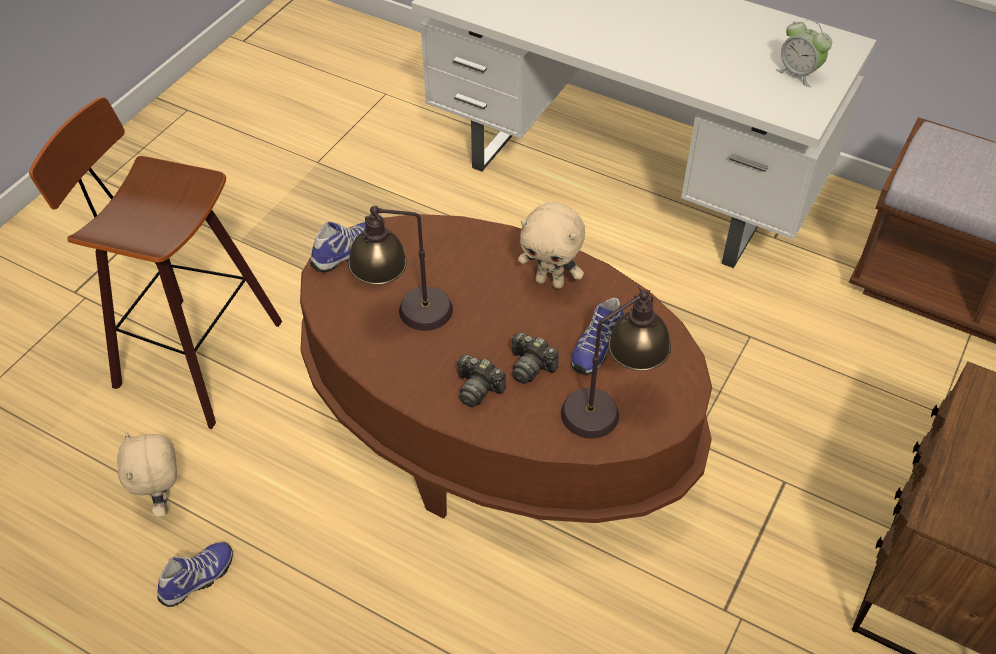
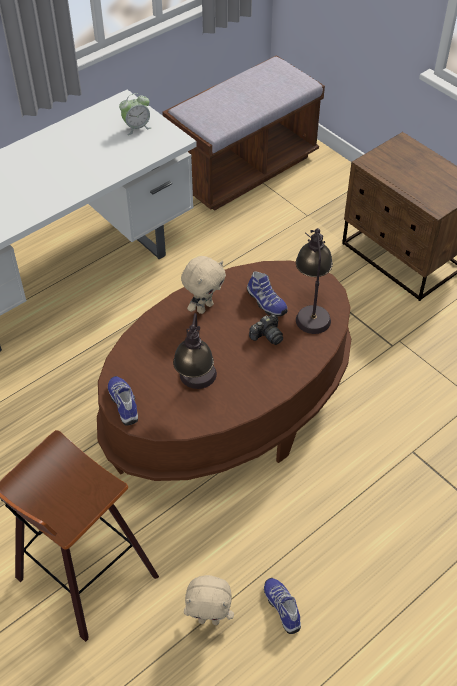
camera: 70 degrees left, 0 degrees up
(478, 388) = (273, 365): camera -> none

